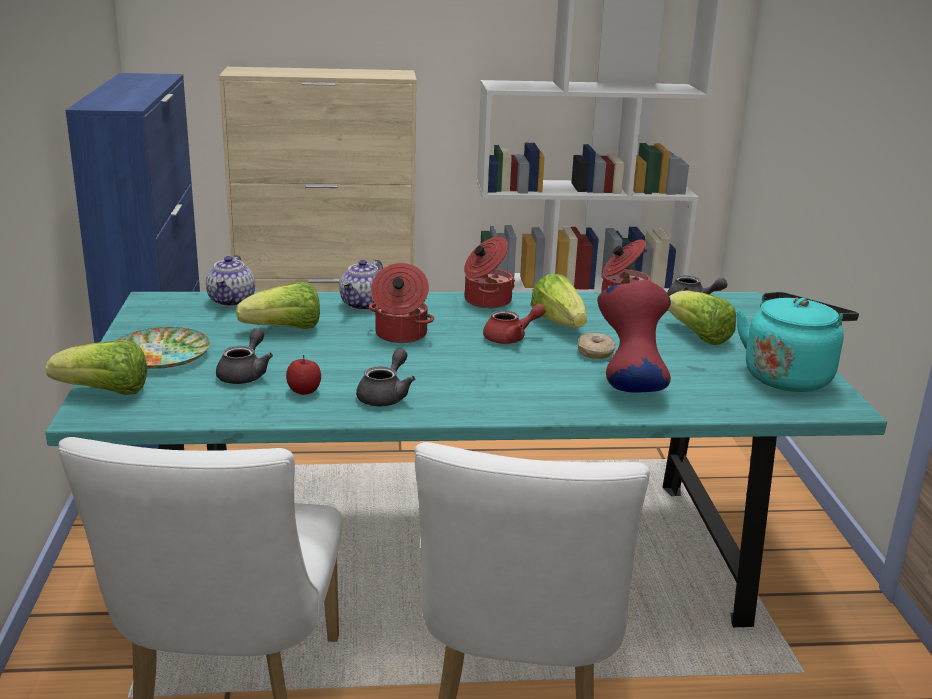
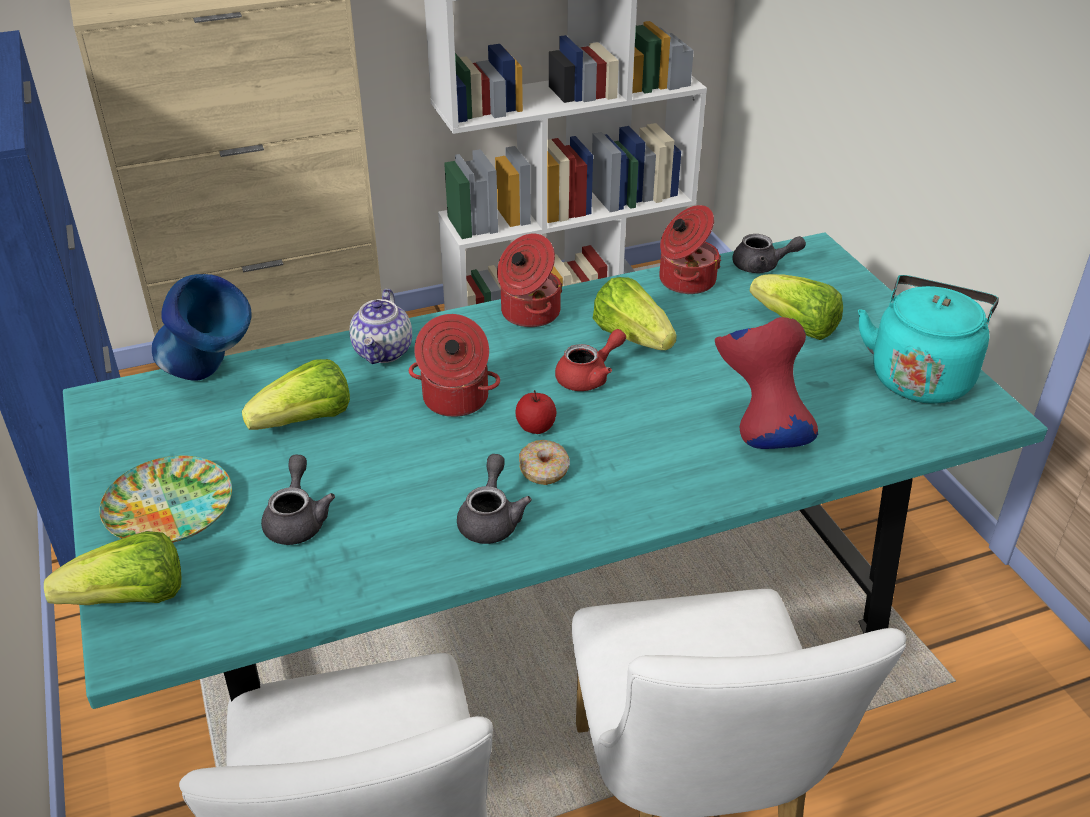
camera: 15 degrees left, 15 degrees up
(232, 301) = (211, 380): teapot -> blue vase
(304, 391) = (387, 534): apple -> apple (535, 427)
(595, 352) = (697, 381): donut -> donut (544, 470)

